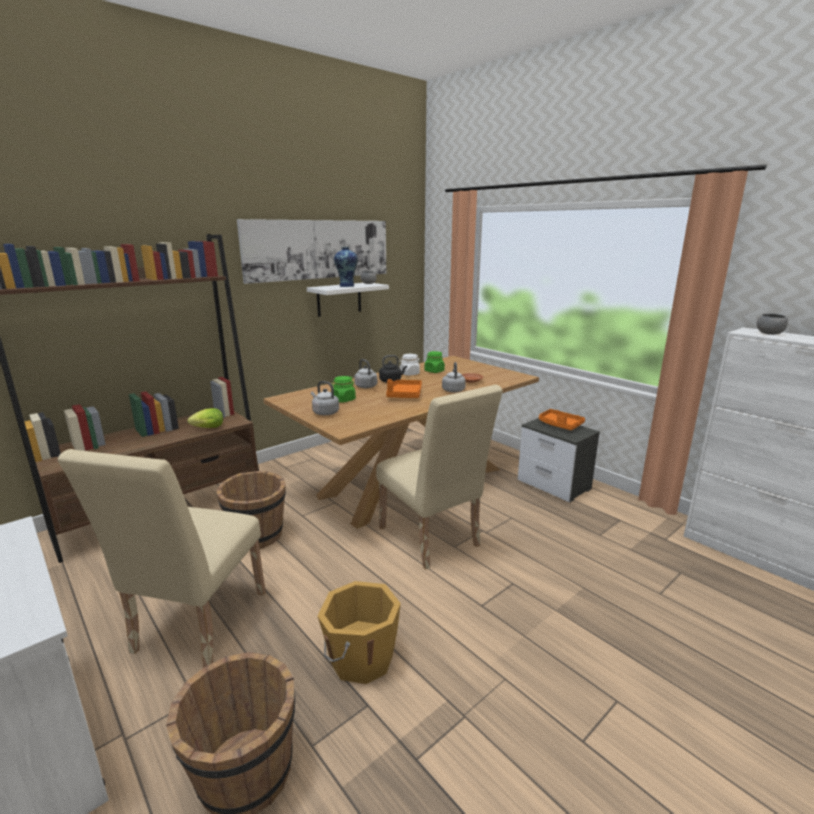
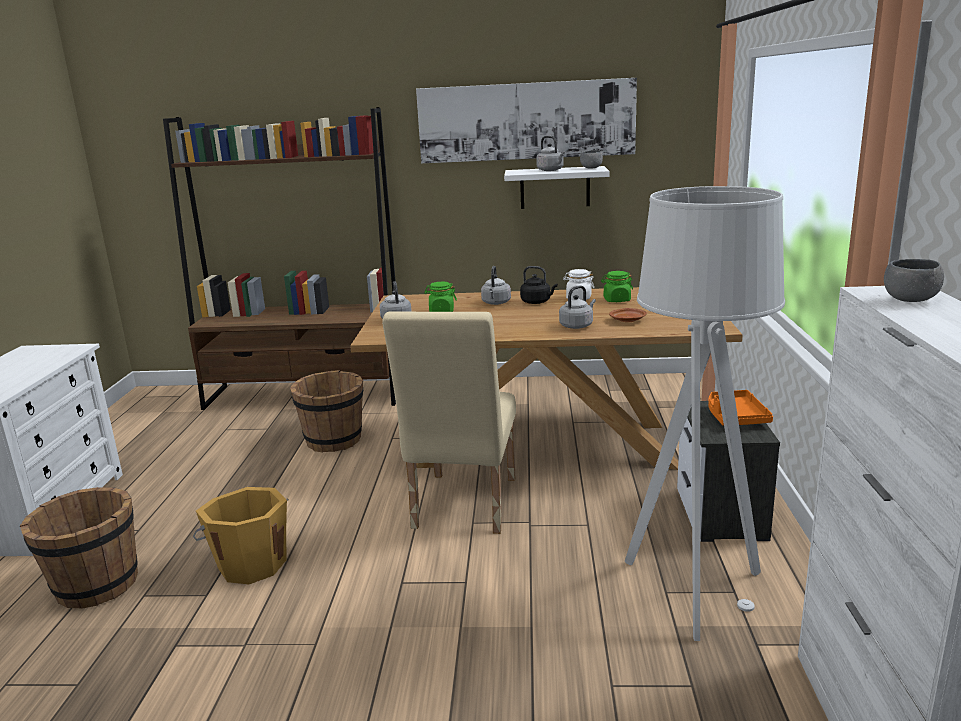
camera: 45 degrees right, 0 degrees up
(194, 628) = (201, 487): beige chair -> none
(206, 428) = (340, 318): lettuce -> none
(347, 286) = (551, 170): vase -> grey kettle
(404, 395) = (510, 319): orange tray -> none
(606, 528) = (692, 590): none -> grey floor lamp

